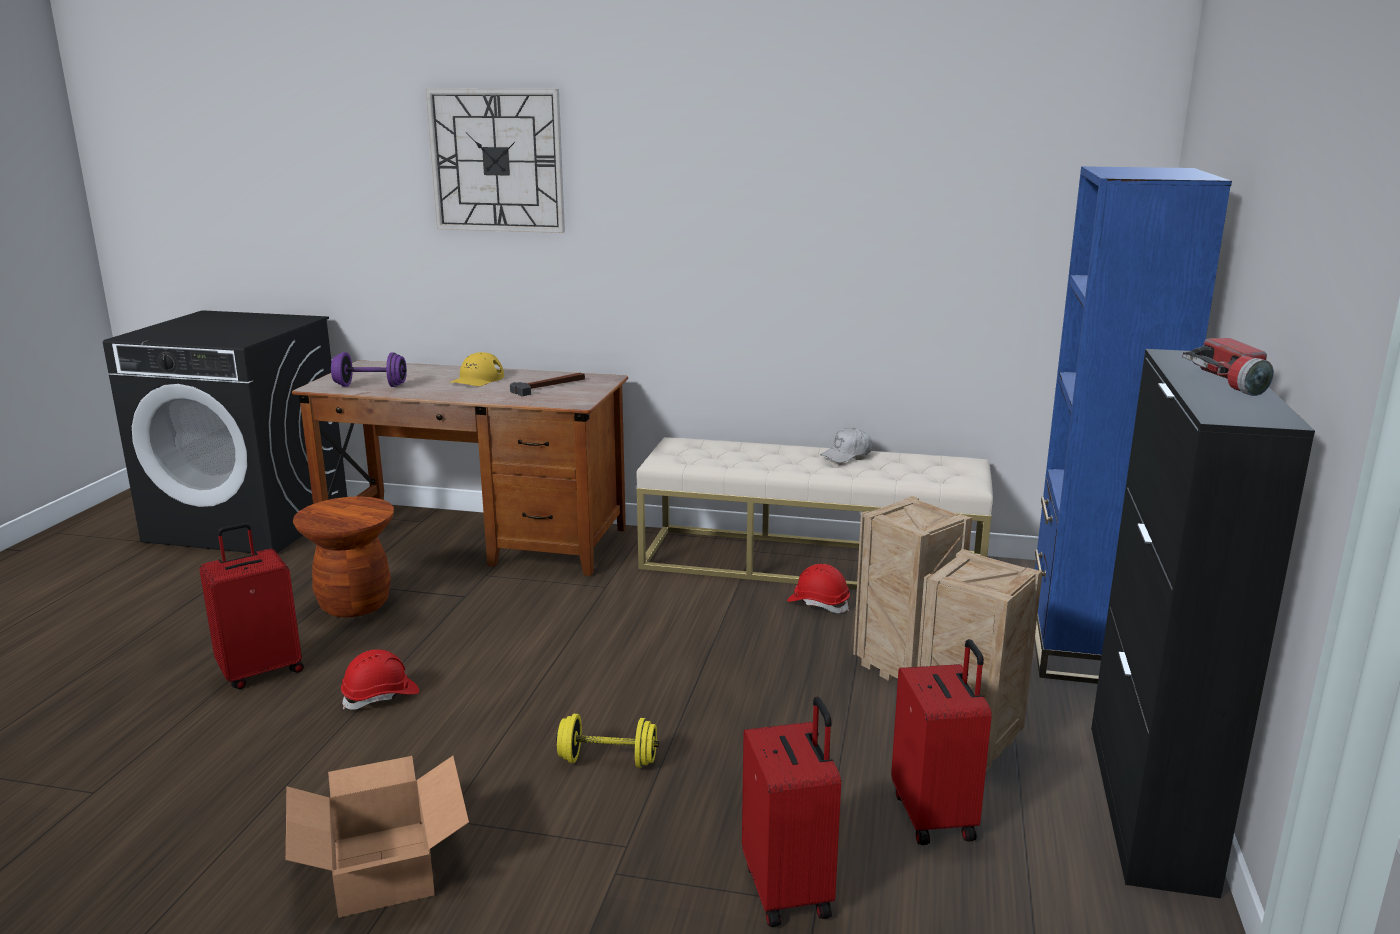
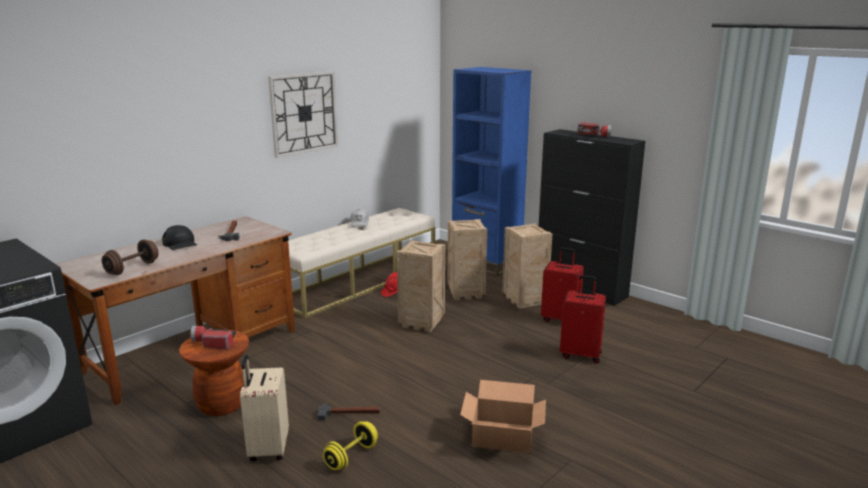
camera: 60 degrees left, 0 degrees up
(261, 671) = (267, 449): red suitcase -> beige suitcase
(345, 511) = (212, 343): none -> flashlight
(370, 386) = (132, 268): purple dumbbell -> brown dumbbell
(381, 697) = (349, 413): red hard hat -> hammer
(477, 379) = (180, 243): yellow cap -> black cap
(497, 161) = (148, 96): wall clock -> wall clock (304, 113)
(608, 760) = (470, 367): yellow dumbbell -> yellow dumbbell (351, 457)
(729, 663) = (422, 323): none -> crate

